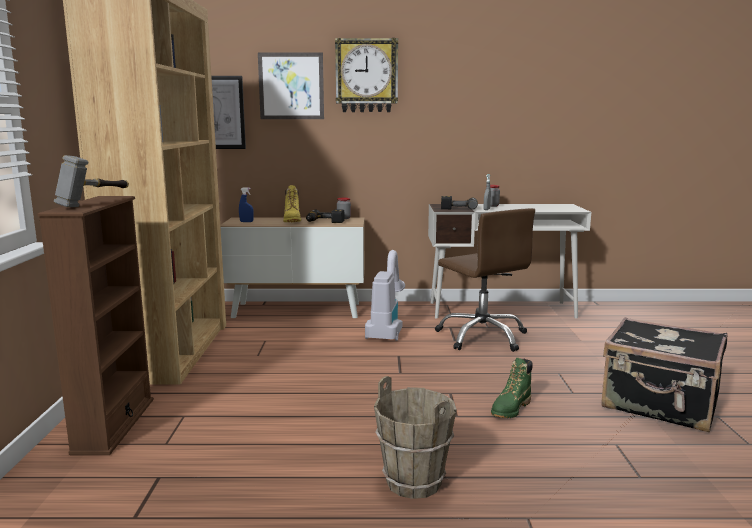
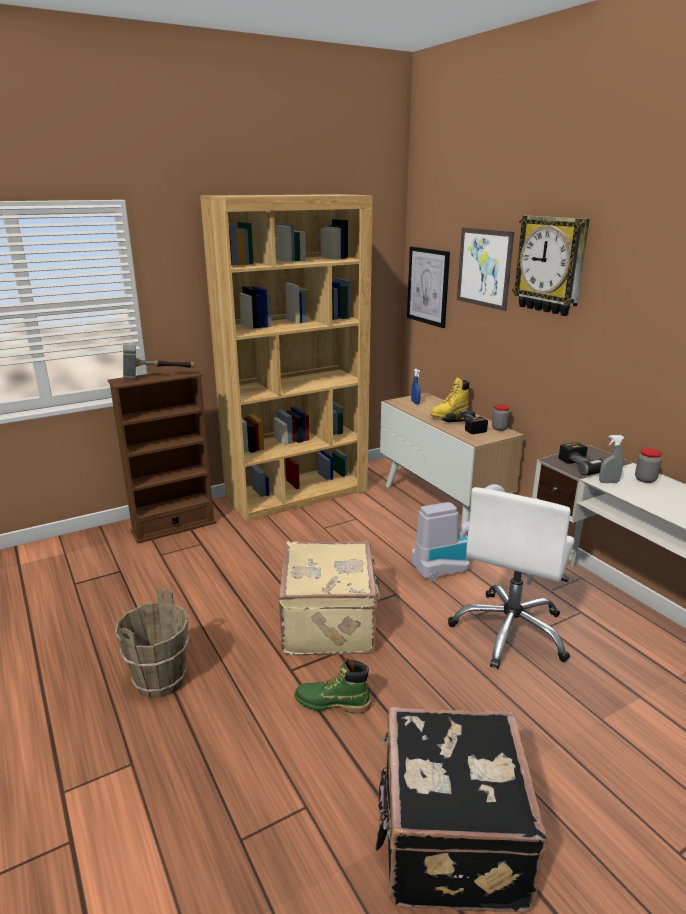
camera: 60 degrees right, 10 degrees up
(409, 386) = (330, 623): none -> beige suitcase
(482, 336) = (510, 631): brown office chair -> white office chair

